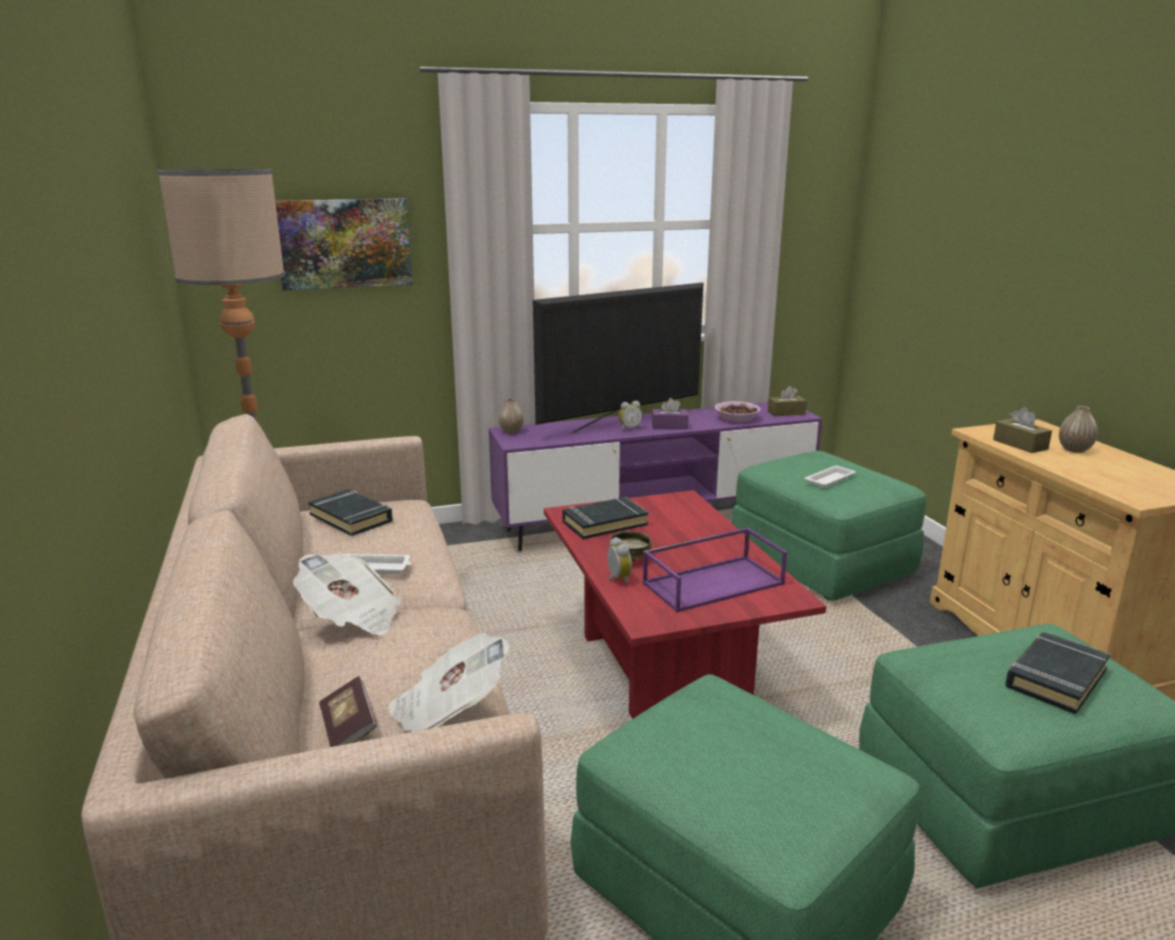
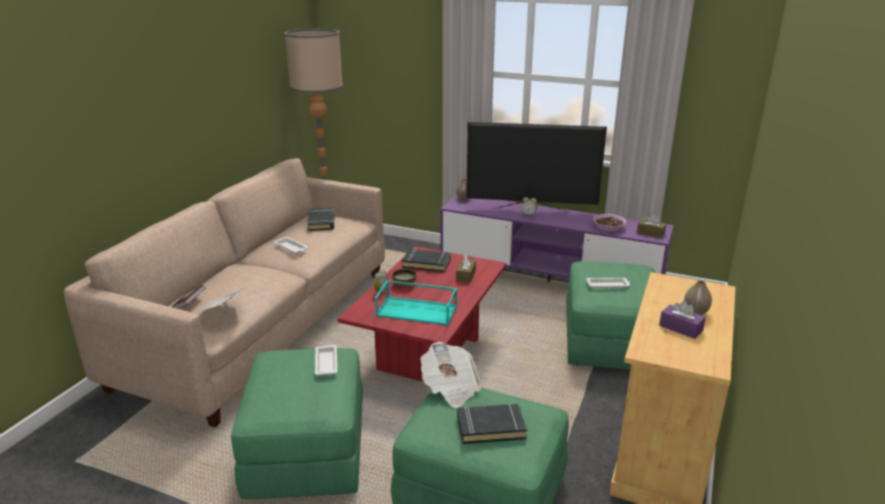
camera: 40 degrees right, 5 degrees up
(344, 243) = (395, 71): picture -> none
(351, 617) = (250, 264): newspaper -> newspaper (450, 388)
(669, 426) = (555, 220): purple tissue box -> purple tissue box (680, 328)
(713, 582) = (417, 310): purple tray -> turquoise tray
(729, 708) = (326, 362): none -> white tray
(1020, 444) = (666, 296): brown tissue box -> brown tissue box (466, 275)

